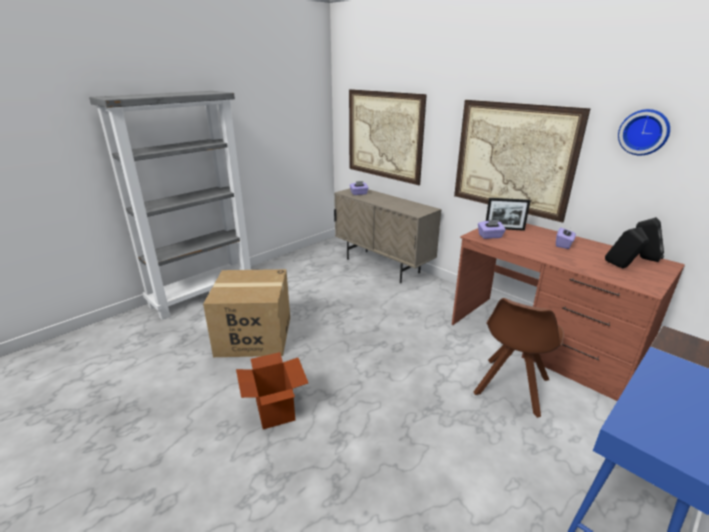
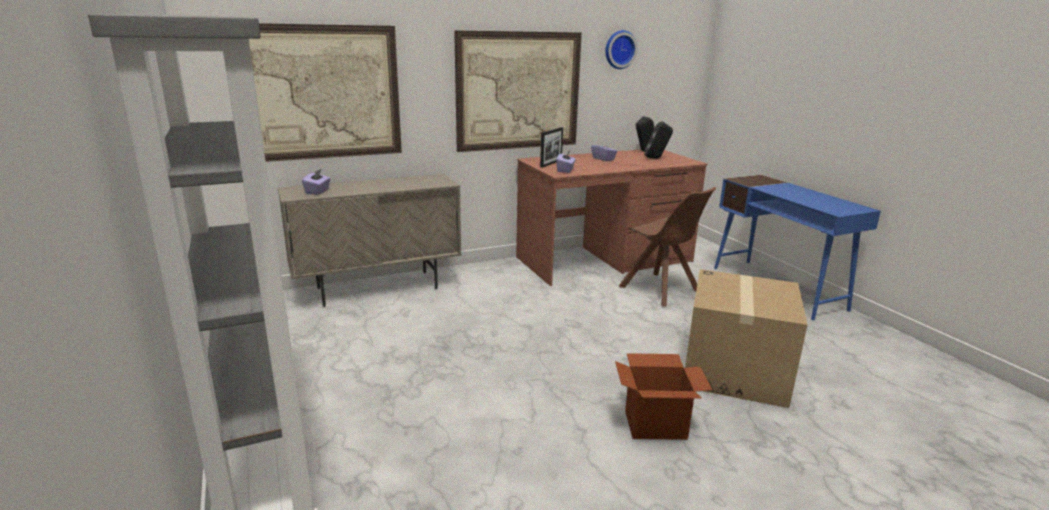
camera: 70 degrees left, 5 degrees down
(254, 336) = (475, 423): cardboard box -> cardboard box (735, 371)

